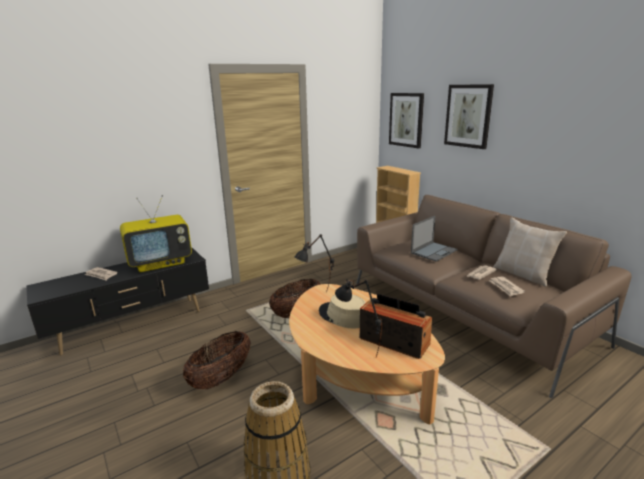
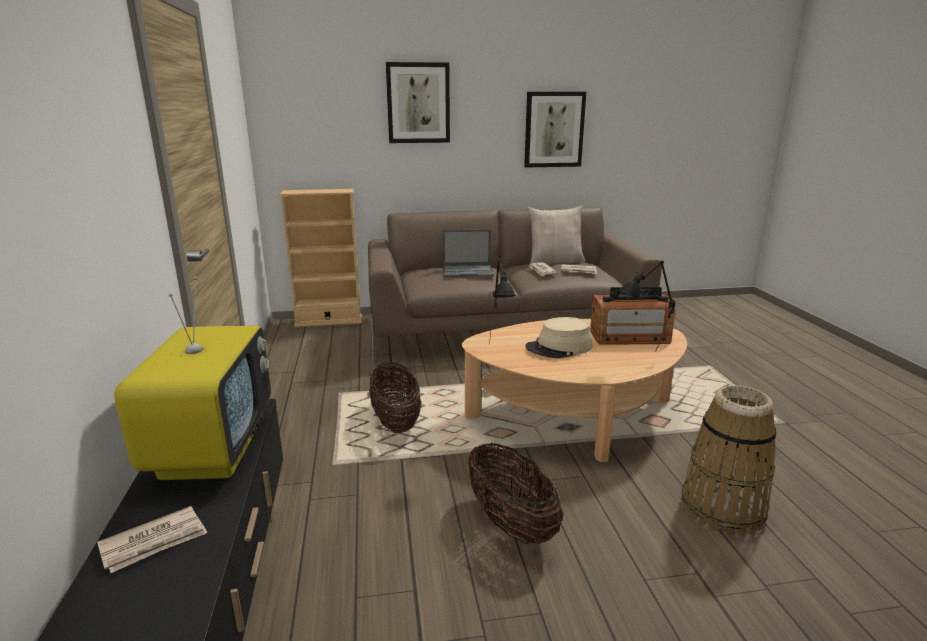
camera: 65 degrees left, 0 degrees up
(394, 341) = (629, 337): radio -> radio turned 150 degrees counterclockwise
(406, 120) = (309, 115): picture -> picture (554, 129)
(434, 251) = (468, 271): laptop -> laptop turned 105 degrees clockwise

